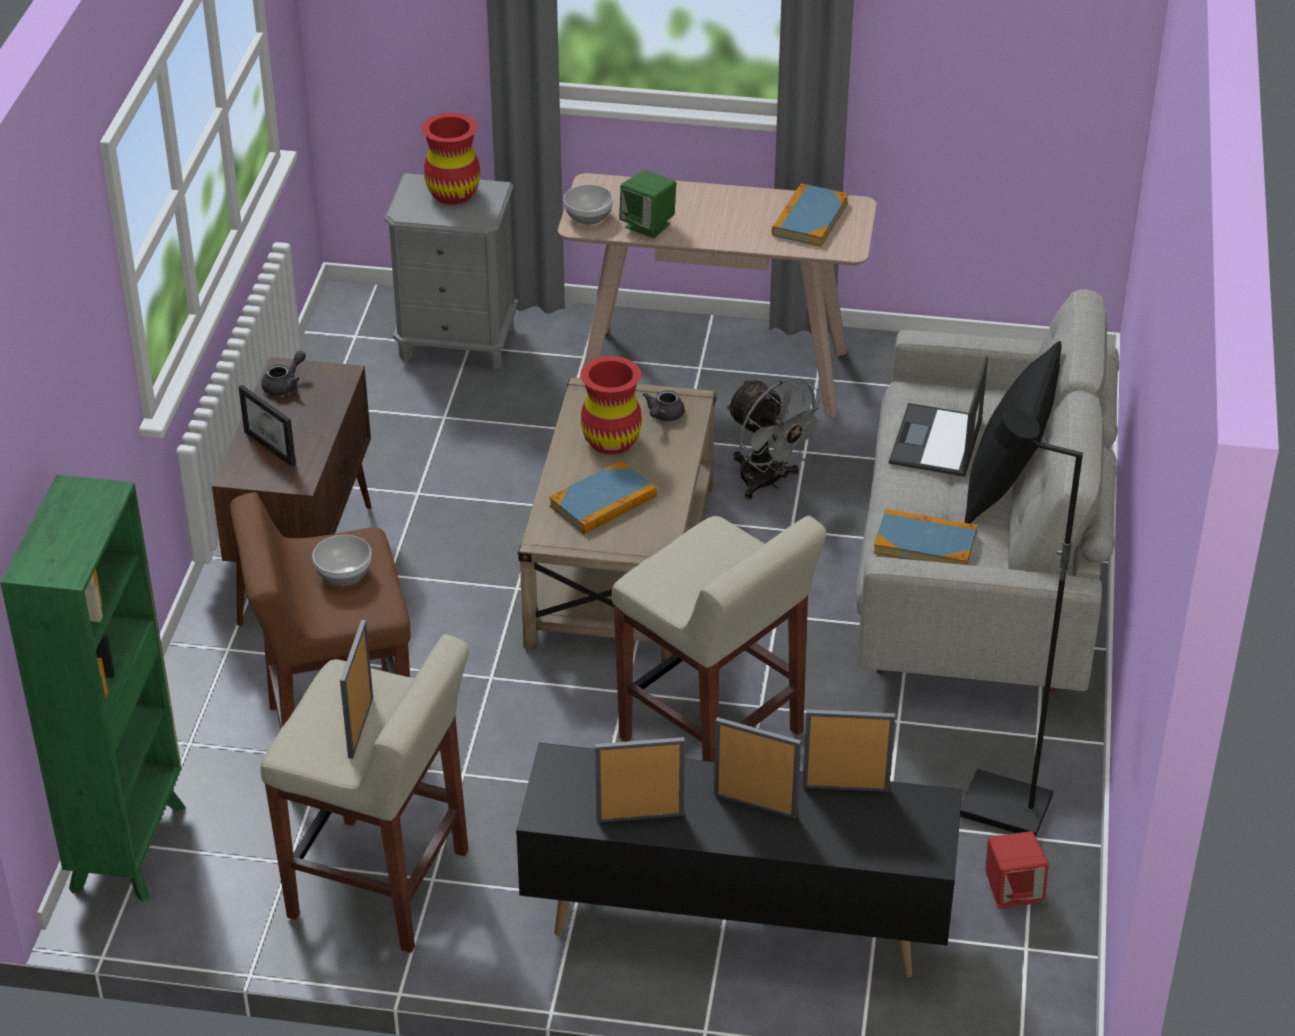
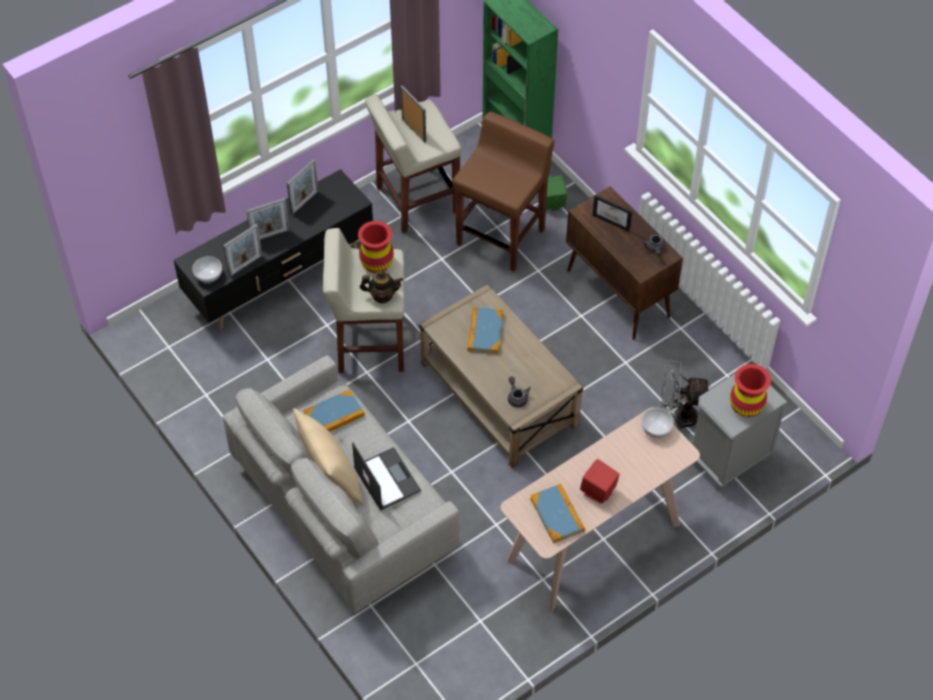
camera: 135 degrees right, 15 degrees up
(277, 446) = (614, 220): picture frame -> picture frame turned 150 degrees counterclockwise
(343, 574) = (500, 177): bowl -> bowl (208, 275)
(611, 441) = (521, 365): red vase -> red vase (377, 263)
(648, 226) = (623, 445): green speaker -> green speaker (552, 202)
(720, 543) = (382, 295): none -> teapot
(768, 482) = (491, 491): grey fan -> grey fan (678, 417)
(1003, 809) = (228, 398): black floor lamp -> none
(1007, 486) = (331, 477): black pillow -> beige pillow
(1013, 891) = (193, 365): red speaker -> red speaker (598, 491)

